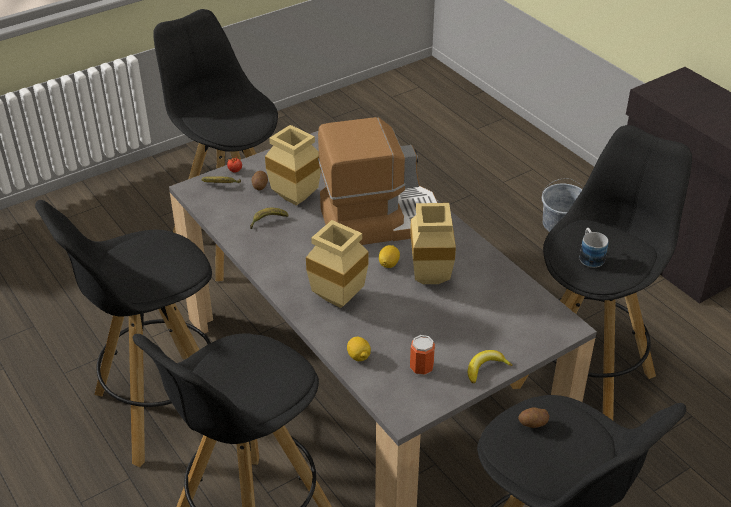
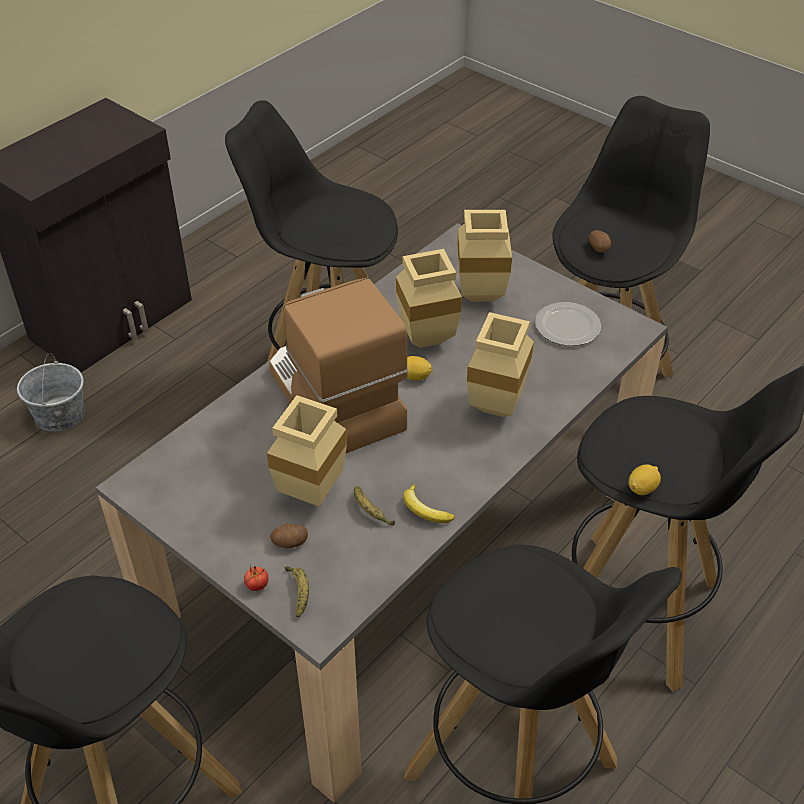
camera: 105 degrees left, 5 degrees up
(358, 356) = (576, 373): lemon -> lemon (642, 488)
(421, 367) = (567, 325): can -> plate
(477, 319) = (478, 297): none -> beige vase
(485, 368) = (545, 284): banana -> banana (425, 510)
(590, 256) = (346, 232): mug -> none

